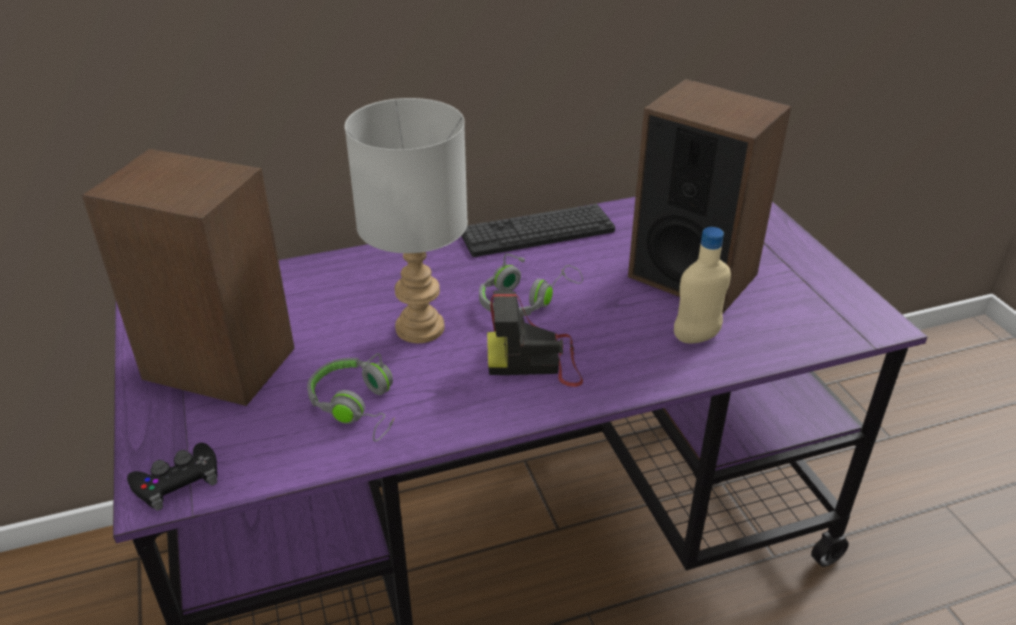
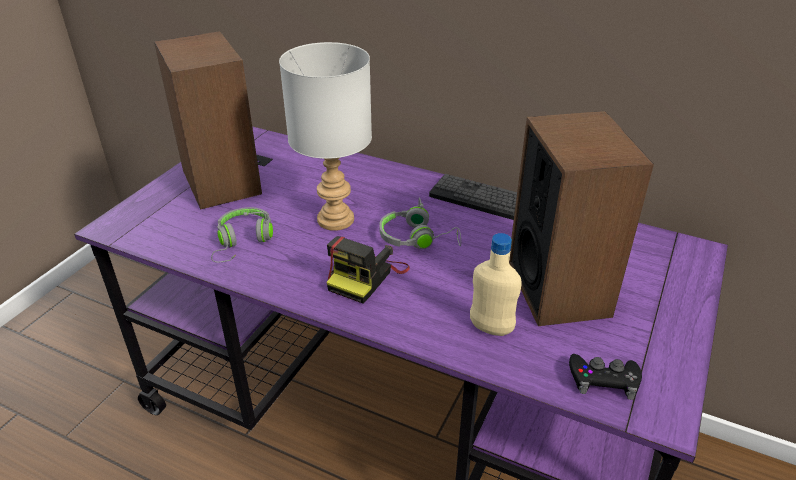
camera: 45 degrees right, 0 degrees up
(177, 482) = (126, 226): black game controller -> black game controller (603, 380)
(535, 360) = (366, 276): camera -> camera turned 105 degrees counterclockwise

